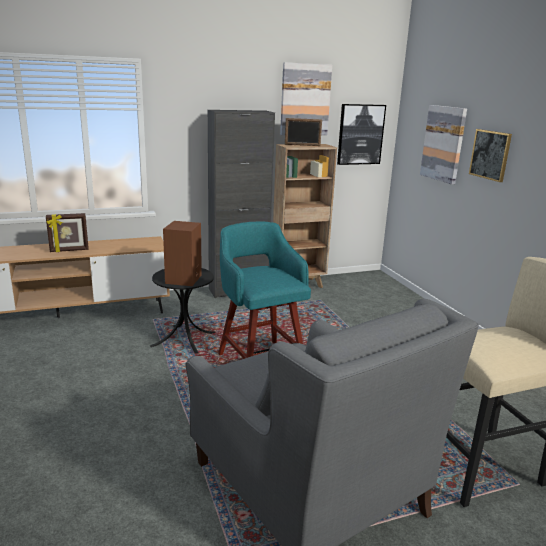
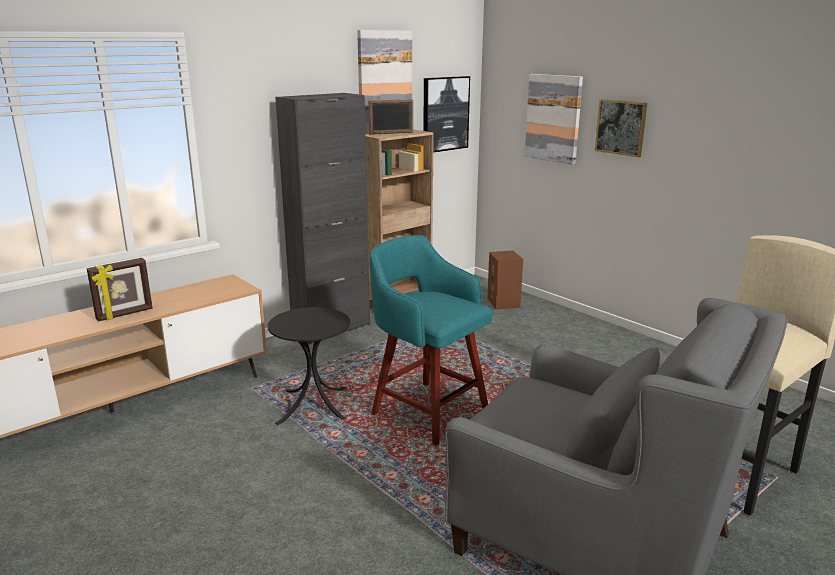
camera: 20 degrees left, 0 degrees up
(184, 279) = (315, 326): brown speaker -> brown speaker (504, 303)

